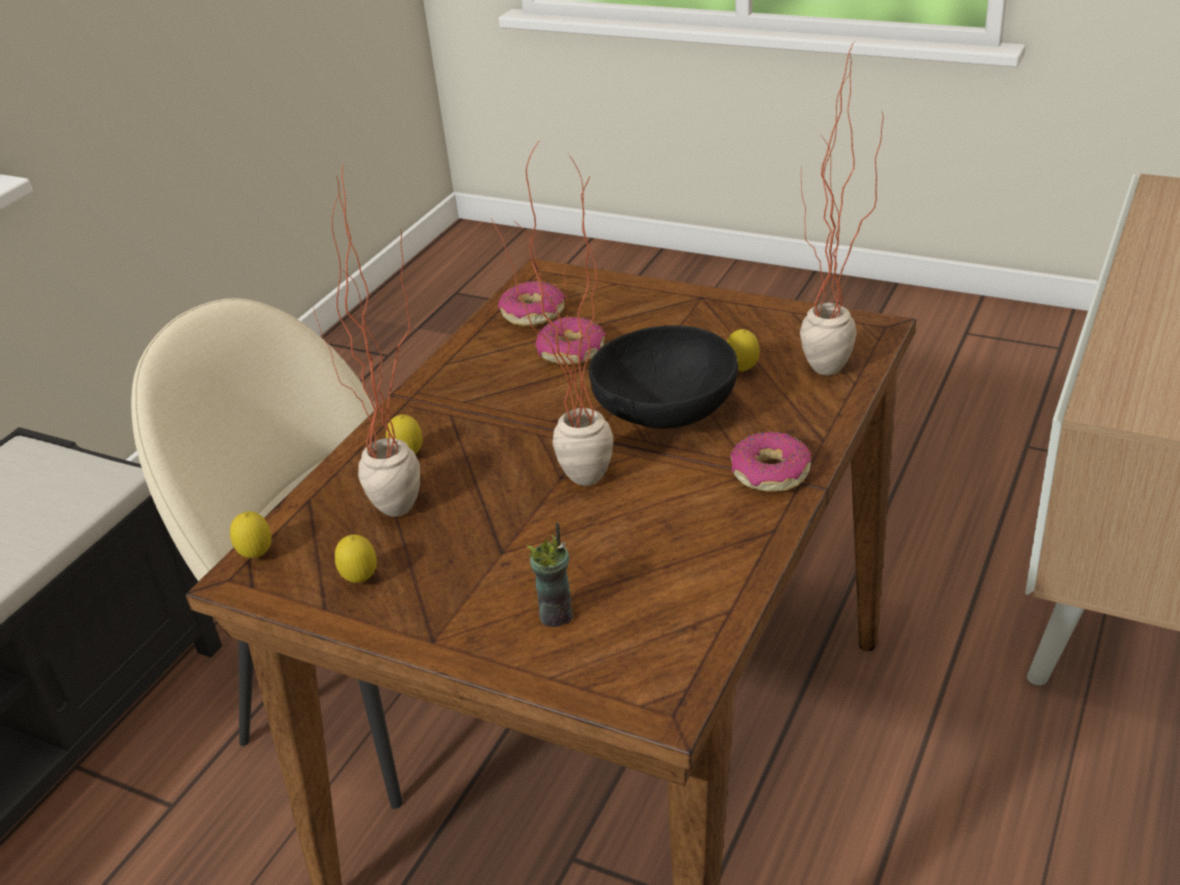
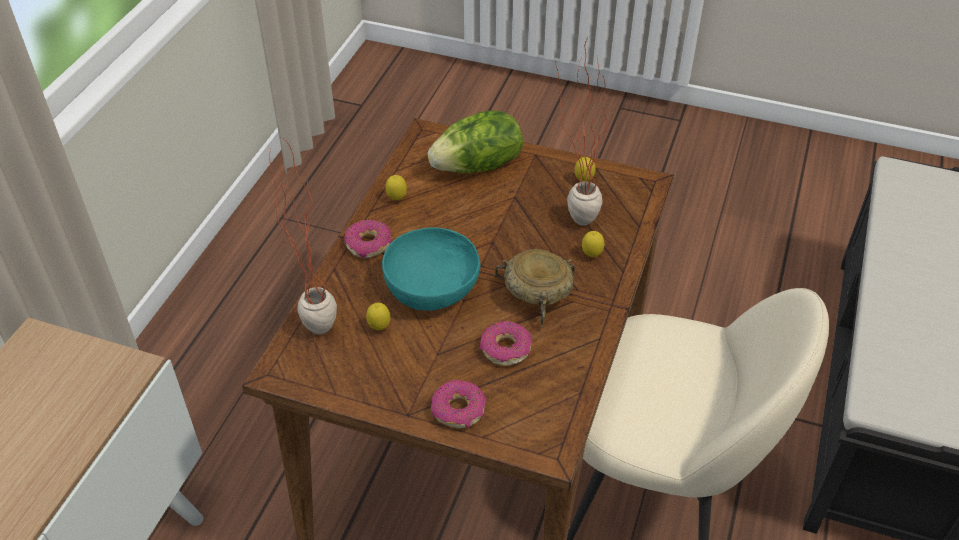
camera: 170 degrees right, 10 degrees up
(257, 556) = (647, 192): lemon -> lemon (397, 199)
(512, 407) = (536, 295): none -> beige bowl
(533, 314) = (547, 395): donut -> donut (458, 410)
(557, 615) = (478, 166): cup -> lettuce
(571, 487) = (484, 235): potted plant -> none
(666, 415) = (432, 288): black bowl -> turquoise bowl

